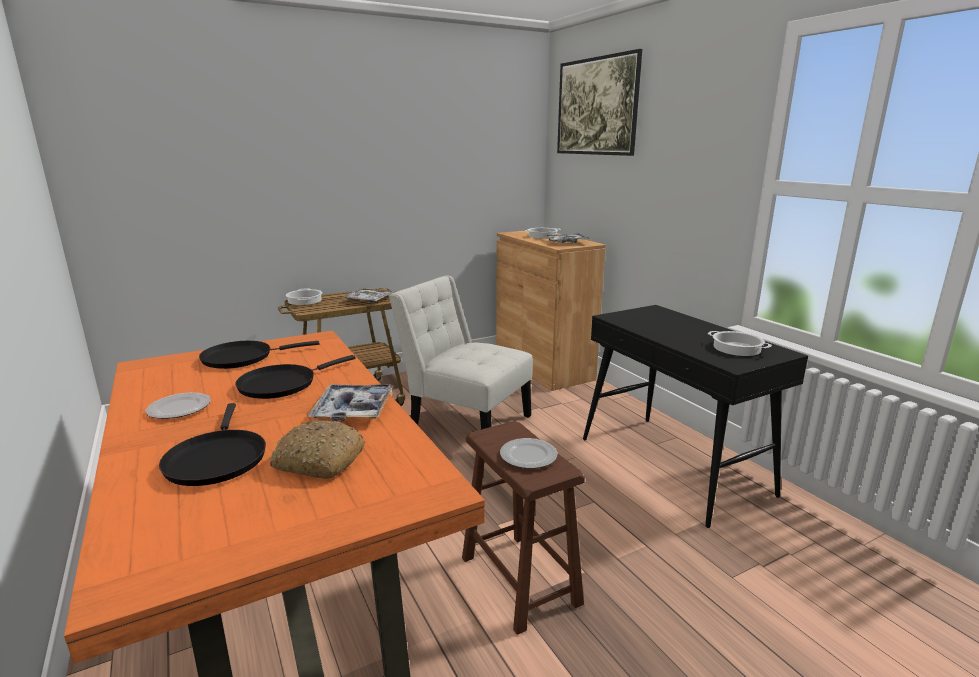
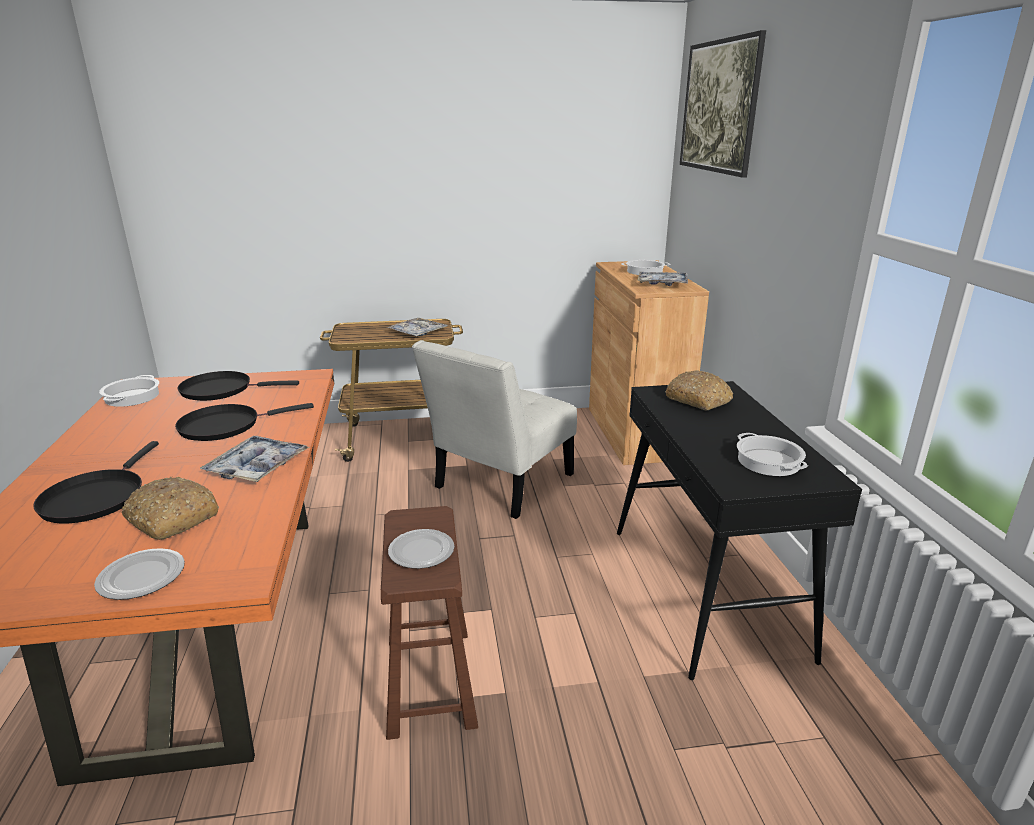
camera: 20 degrees right, 5 degrees up
(178, 409) = (118, 438): plate -> plate (140, 578)
(304, 300) = (352, 327): cooking pot -> cooking pot (132, 397)
(465, 420) = (499, 484): white chair -> white chair turned 105 degrees counterclockwise
(648, 318) = (699, 400): none -> bread

